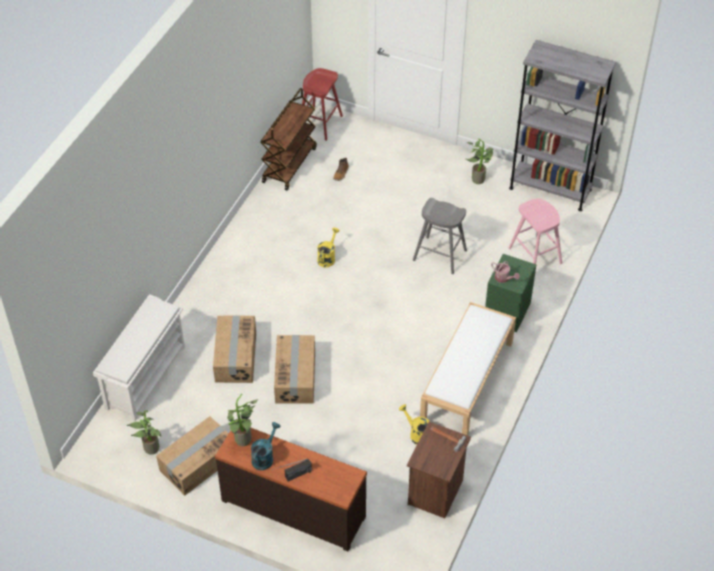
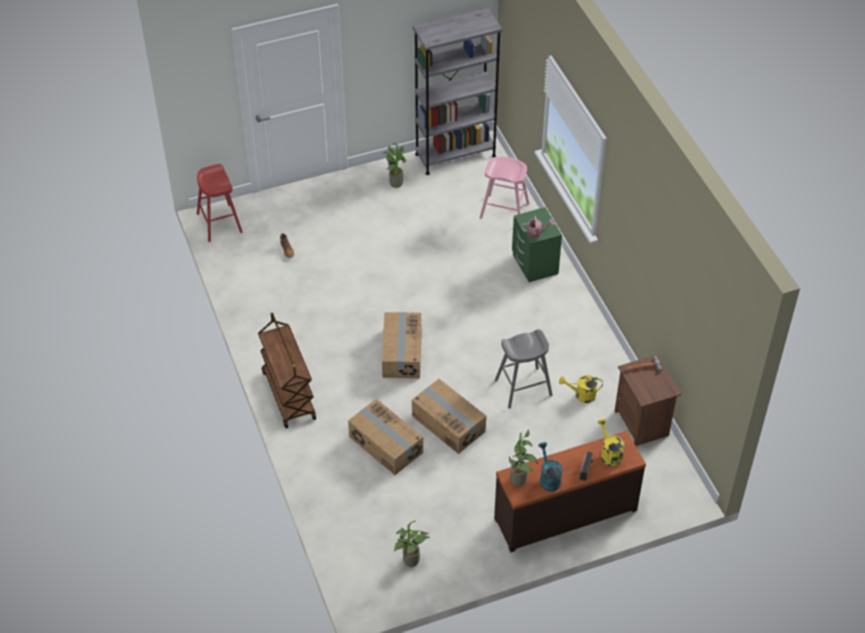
camera: 45 degrees left, 0 degrees up
(145, 376) = (336, 514): white shoe rack -> none
(198, 463) = (458, 541): cardboard box -> cardboard box (401, 353)
(289, 164) = (236, 271): brown cart -> brown cart (288, 395)
(327, 257) = (359, 320): yellow watering can -> yellow watering can (609, 454)
(440, 255) = (438, 258): grey stool -> grey stool (523, 387)
(467, 382) = (569, 333): white bench -> none

